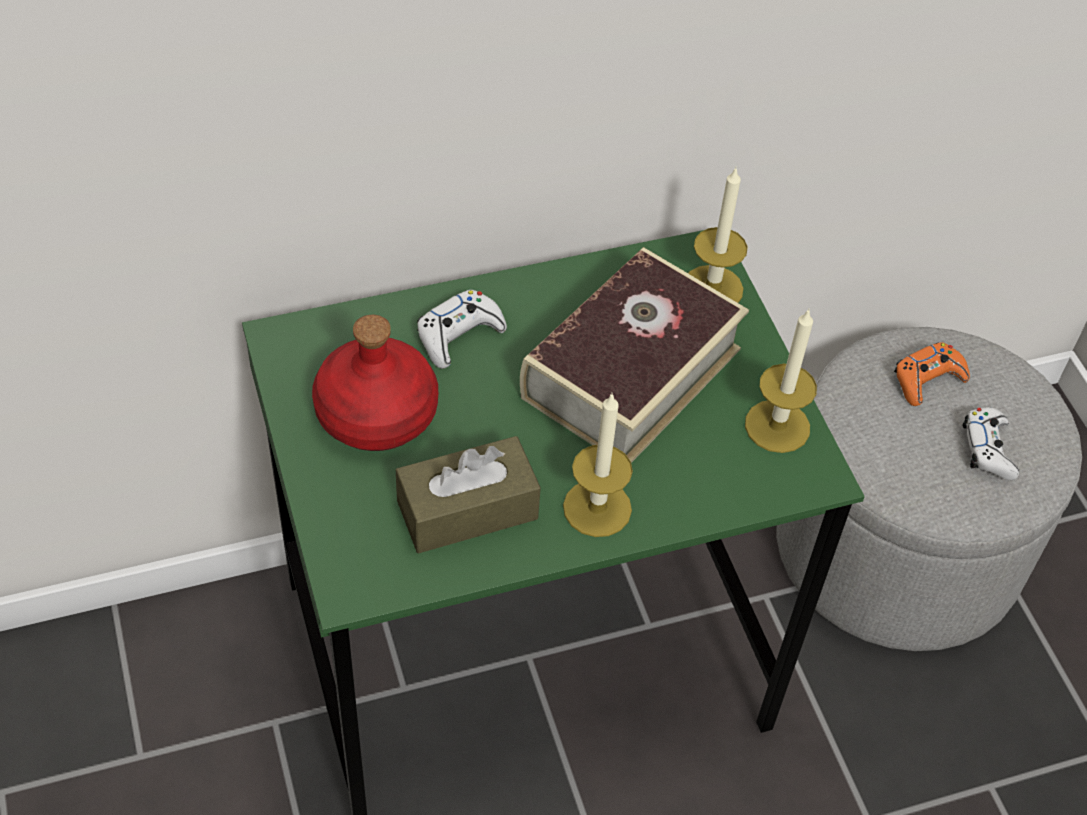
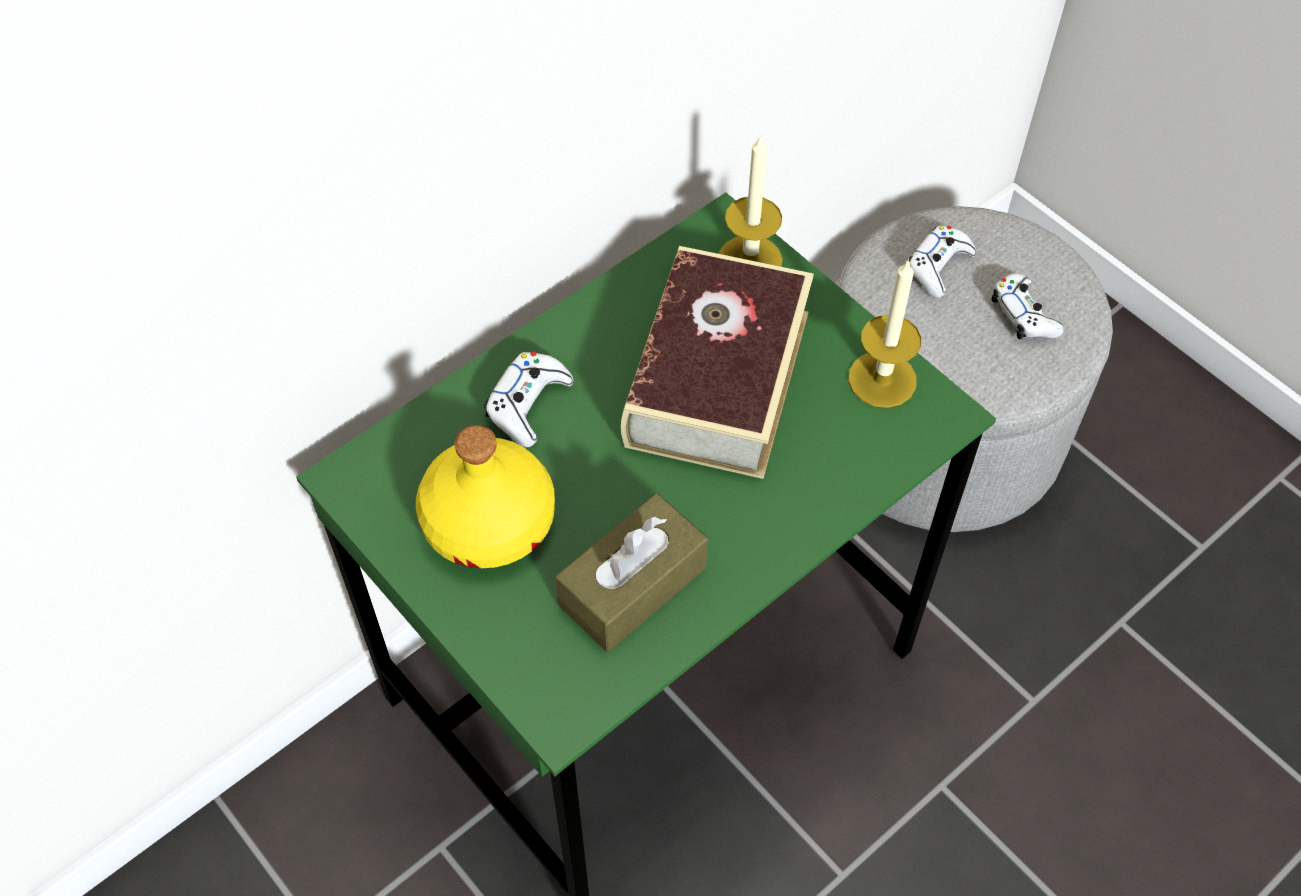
camera: 20 degrees left, 5 degrees up
(377, 415) = (490, 522): red bottle -> yellow bottle
(597, 508) = (757, 532): candle -> none
(927, 379) = (938, 266): orange game controller -> white game controller

